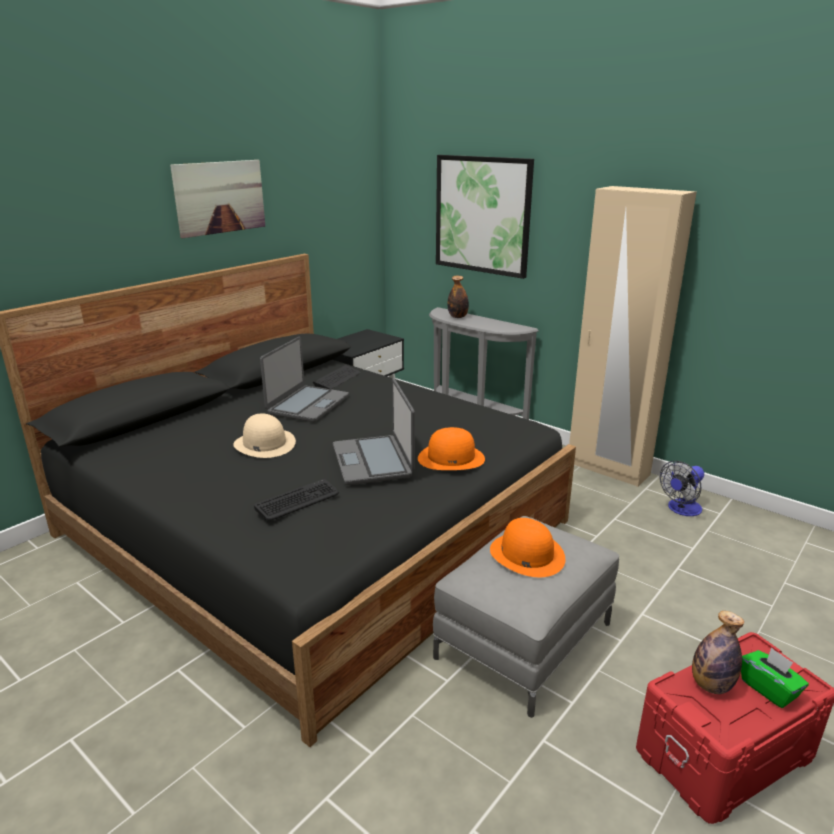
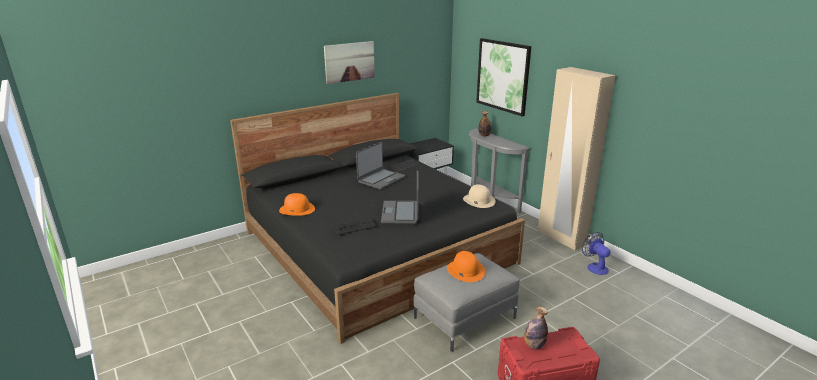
camera: 15 degrees right, 0 degrees up
(264, 444) = (350, 198): beige hat -> beige hat (478, 200)
(451, 458) = (443, 216): orange hat -> orange hat (297, 209)
(681, 509) = (595, 267): fan -> fan turned 90 degrees clockwise
(769, 689) = (564, 352): green tissue box -> none

